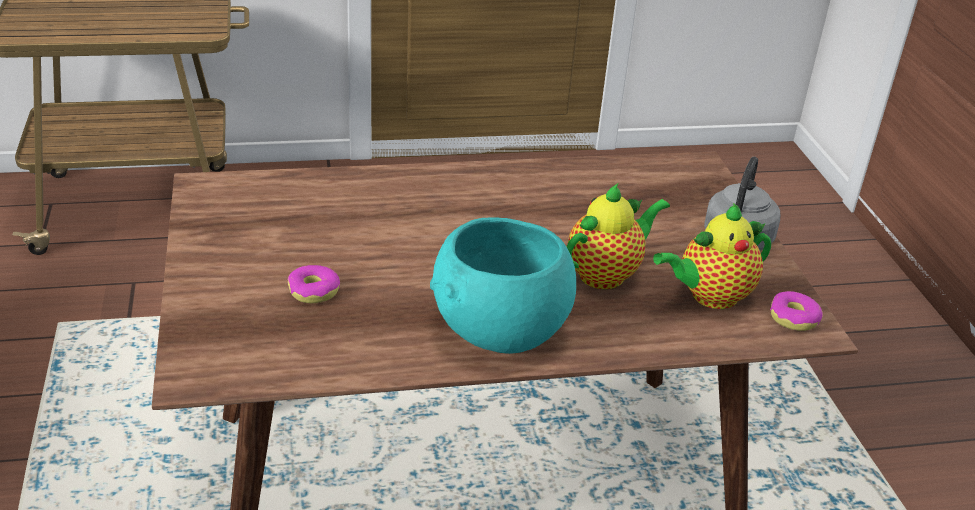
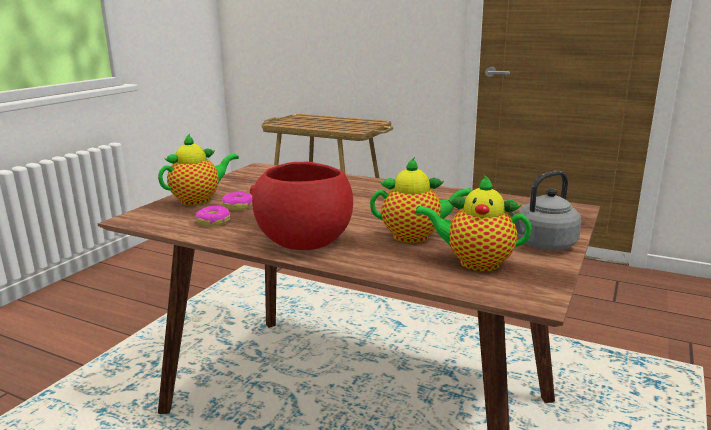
camera: 40 degrees right, 15 degrees down
(232, 297) = (199, 200): none -> teapot
(497, 330) = (303, 241): turquoise bowl -> red bowl
(793, 318) = (528, 289): donut -> donut (213, 222)

